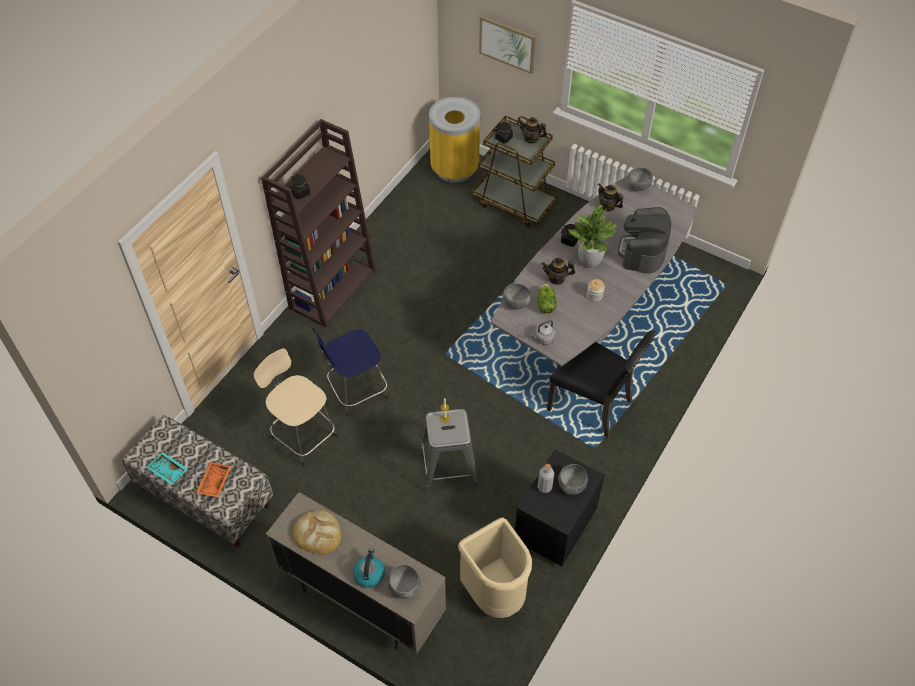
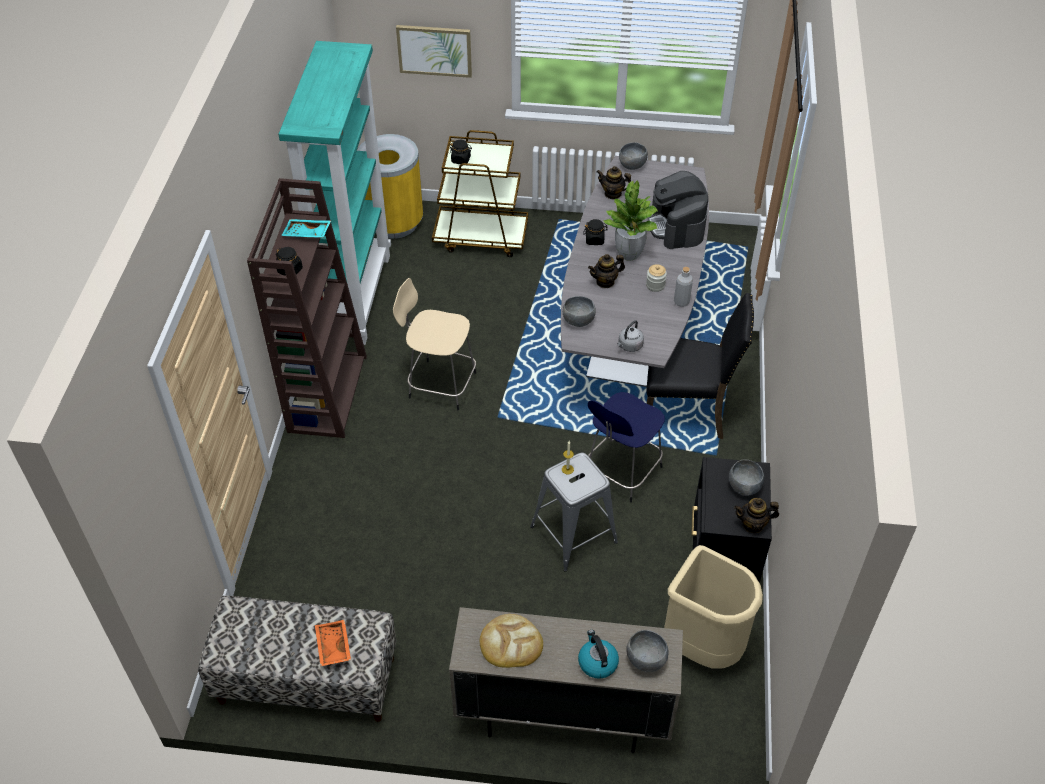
camera: 25 degrees left, 5 degrees down
(167, 471) = (266, 658): turquoise tray -> turquoise tray (306, 234)
(303, 435) = (386, 565): beige stool -> beige stool (440, 384)
(356, 391) = (420, 493): blue stool -> blue stool (621, 472)
(394, 219) = (356, 296): none -> turquoise bookcase
(531, 139) = (491, 152): teapot -> teapot (753, 524)
(544, 487) = (717, 499): grey bottle -> grey bottle (681, 302)
(545, 304) = (610, 311): lettuce -> none

